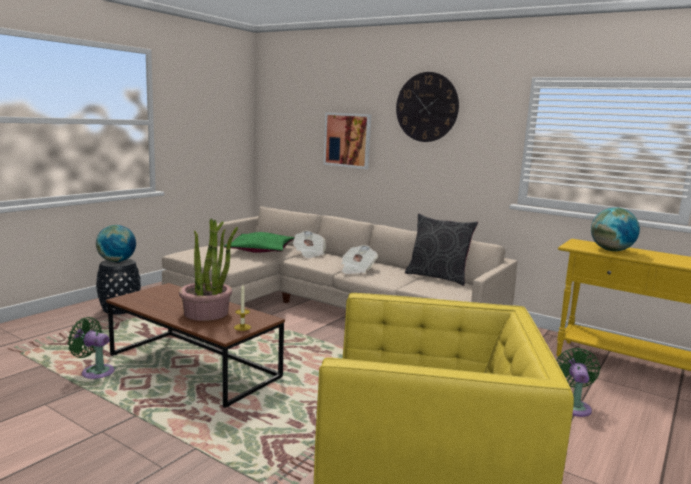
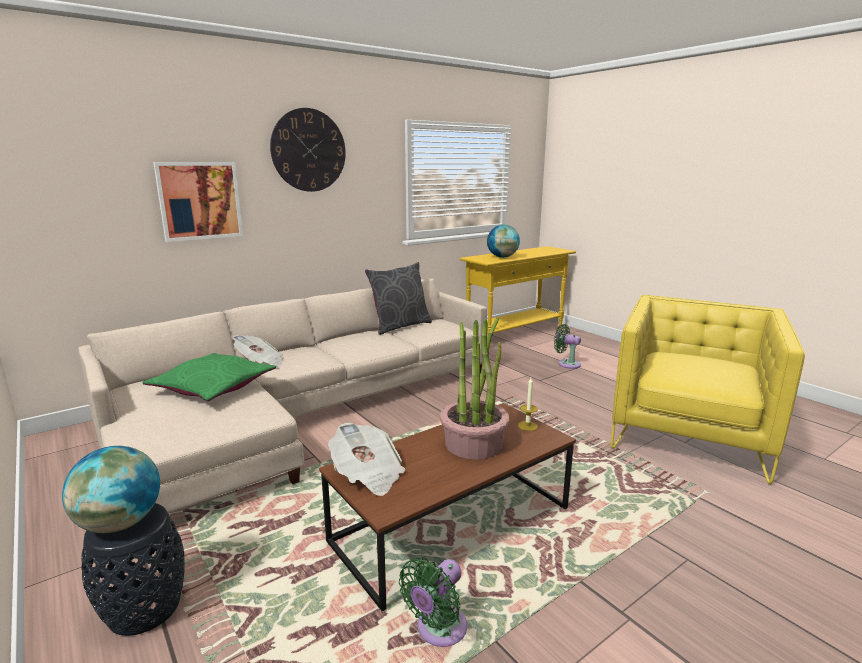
camera: 70 degrees left, 5 degrees up
(357, 270) = (349, 351): newspaper -> newspaper (368, 475)

